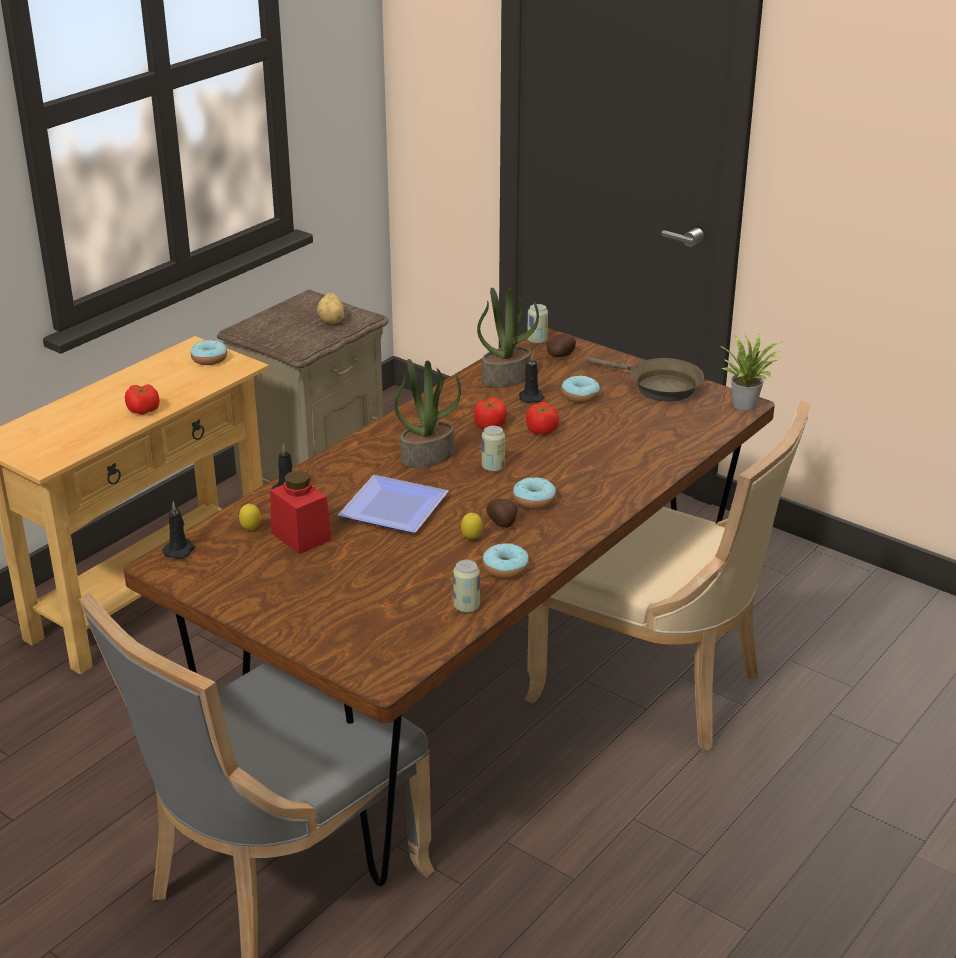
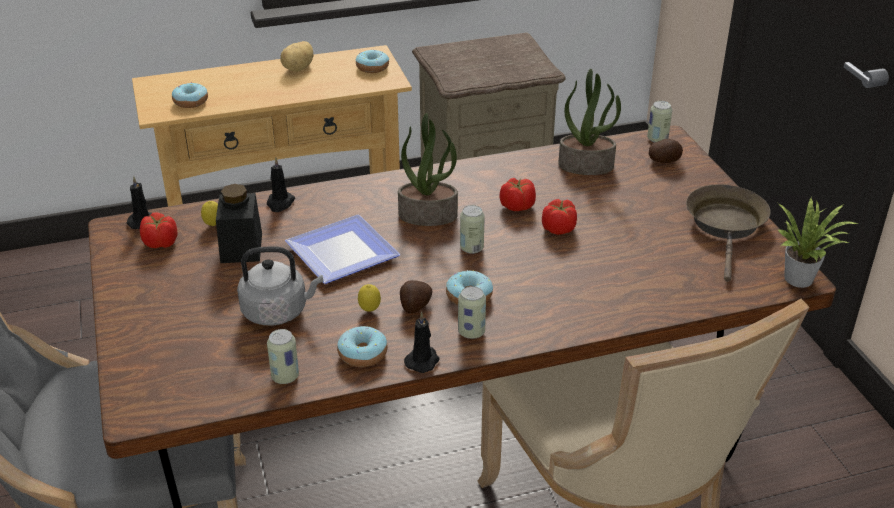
camera: 35 degrees right, 5 degrees up
(143, 410) = (274, 94): tomato -> tomato (161, 243)
(301, 536) = (241, 247): red jar -> black jar
(332, 320) = (513, 65): potato -> potato (299, 68)
(399, 568) = (278, 311): none -> grey kettle
(530, 397) = (587, 192): black candle -> black candle (423, 360)
(566, 523) = (471, 332): none -> can
(580, 396) = (635, 207): donut -> donut (191, 102)
(658, 387) = (726, 226): brown frying pan -> brown frying pan turned 150 degrees counterclockwise

